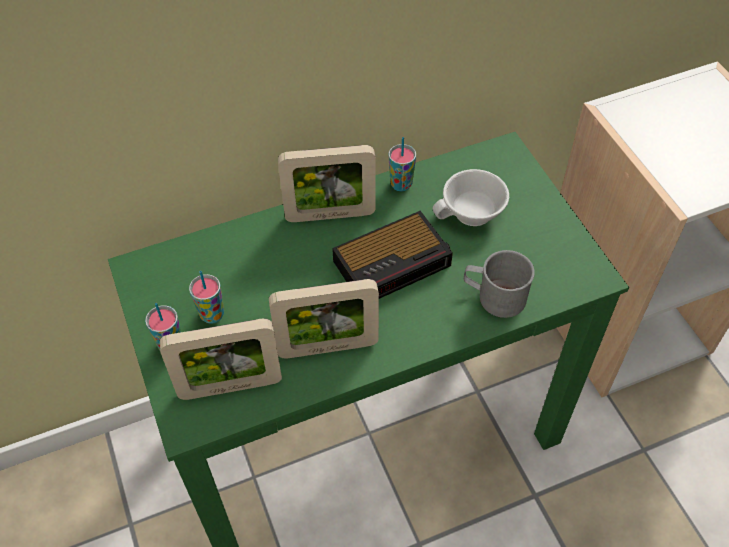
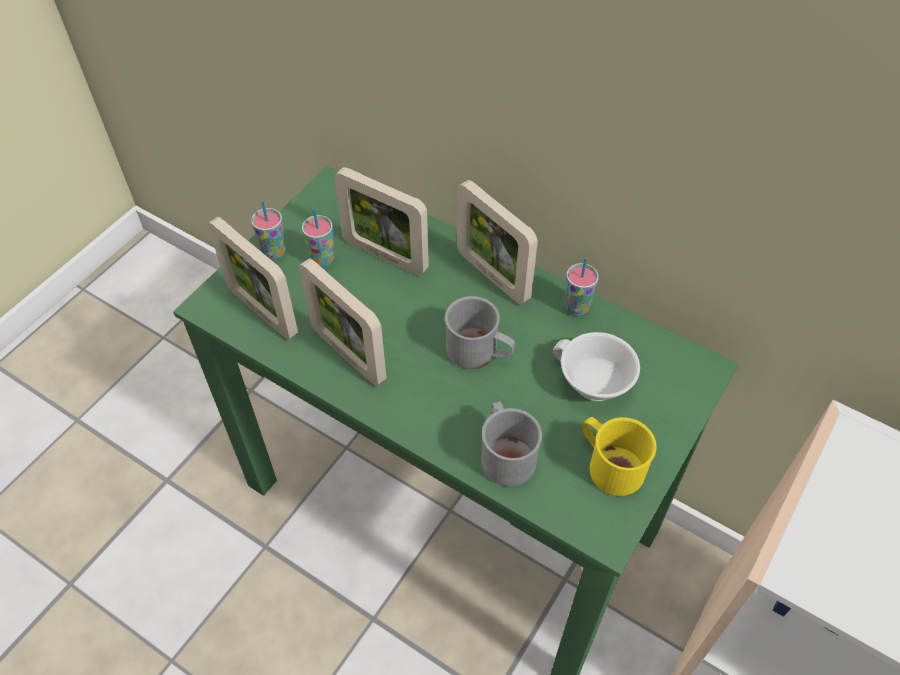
camera: 55 degrees right, 0 degrees up
(248, 271) = (385, 256): none -> picture frame
(394, 262) = (479, 352): alarm clock -> grey mug
(544, 243) = (609, 464): none -> yellow mug

